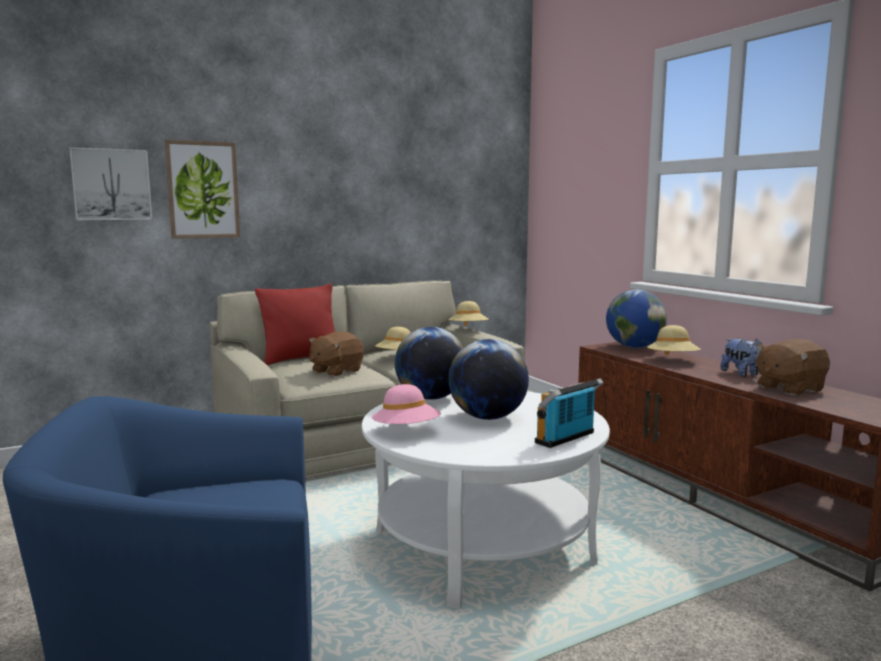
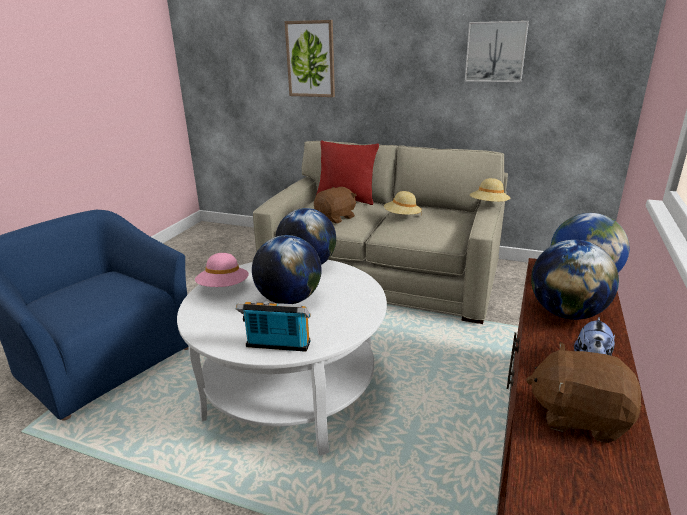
camera: 50 degrees right, 15 degrees up
(111, 184) = (256, 56): picture -> picture (495, 51)
(336, 371) = (336, 218): brown plush toy -> brown plush toy turned 135 degrees clockwise
(672, 360) = (566, 313): beige hat -> globe

